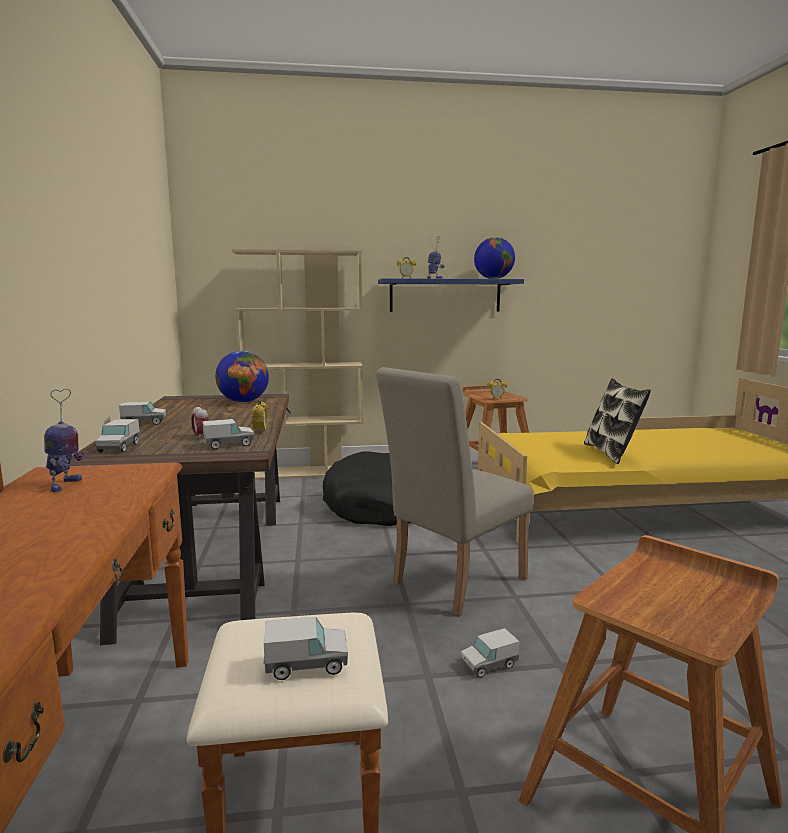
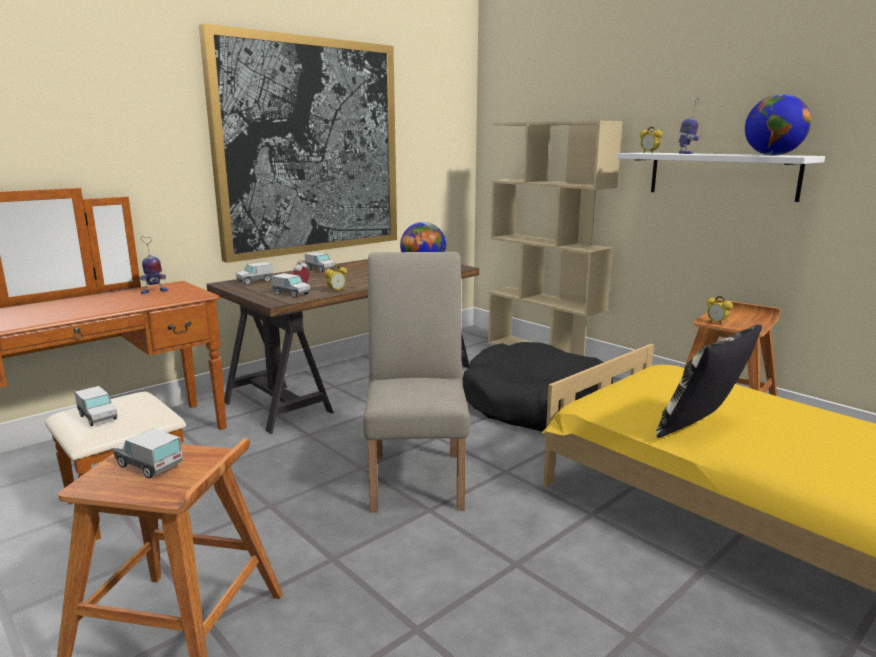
camera: 55 degrees right, 5 degrees up
(98, 262) = (309, 147): none -> picture
(445, 295) = (721, 175): blue shelf -> white shelf
(452, 583) = (418, 475): beige chair -> beige chair turned 75 degrees clockwise
(489, 665) = (304, 526): toy truck -> toy truck (149, 466)

